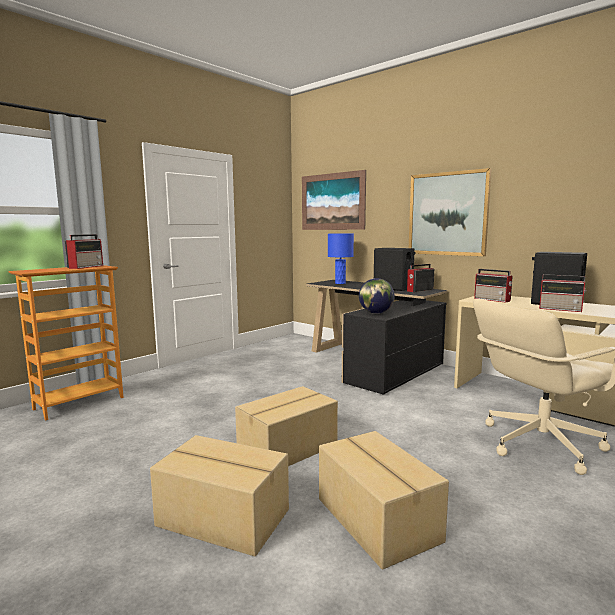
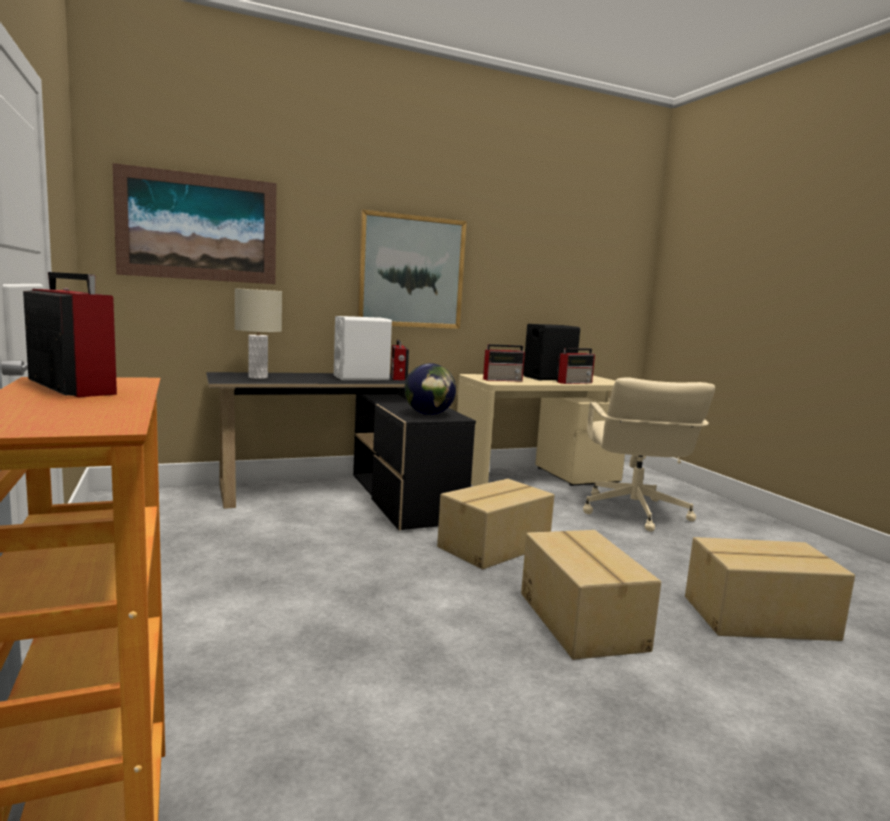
camera: 65 degrees left, 0 degrees up
(223, 519) = (759, 711): cardboard box -> cardboard box (495, 546)
(340, 283) = (257, 377): blue table lamp -> beige table lamp
(393, 288) = (361, 378): black speaker -> white speaker

